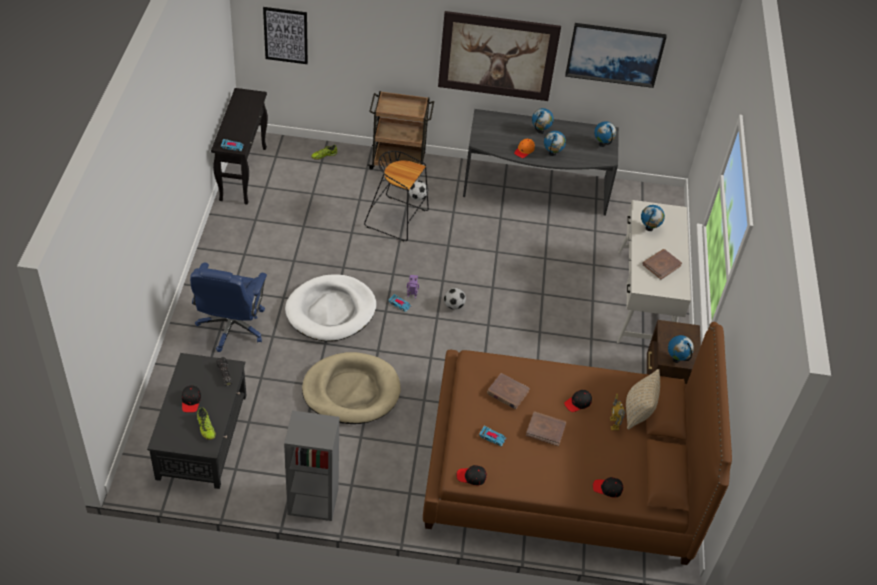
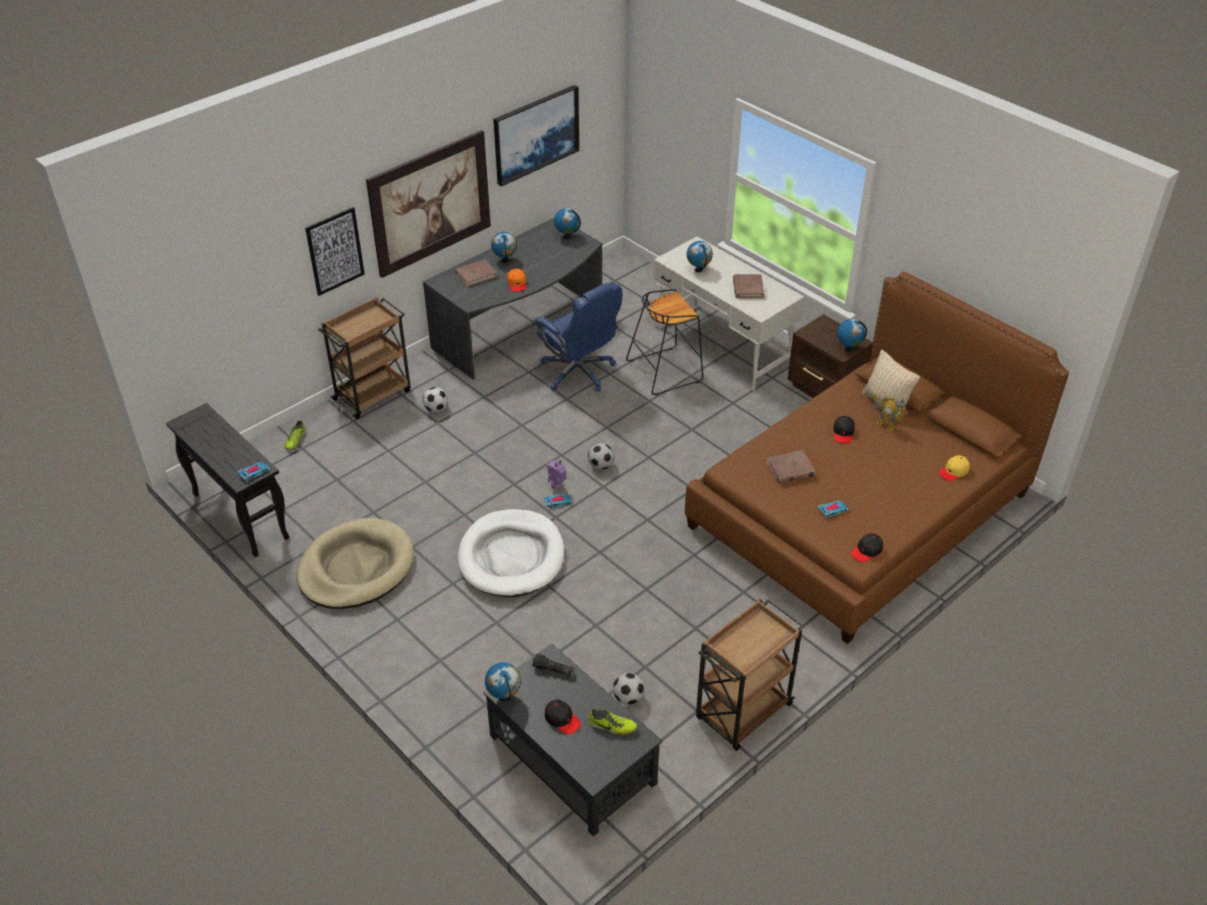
camera: 45 degrees left, 5 degrees down
(231, 327) = (447, 649): blue office chair -> blue office chair (579, 372)
(272, 435) = (628, 698): none -> football
(286, 35) = (197, 318): picture -> picture (335, 251)
(312, 502) = (742, 713): grey bookcase -> brown cart
(351, 391) = (631, 602): beige dog bed -> beige dog bed (356, 568)
(398, 219) = (447, 438): black stool -> black stool (665, 370)
(545, 429) = (855, 470): brown book -> brown book (476, 275)
(552, 154) = (542, 270): globe -> globe (504, 696)
(607, 488) = (953, 471): black cap -> yellow cap

